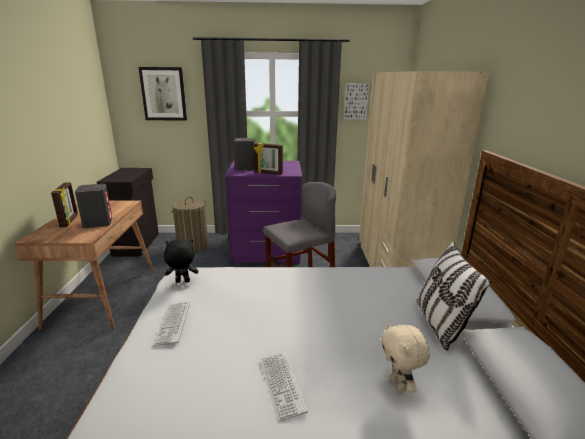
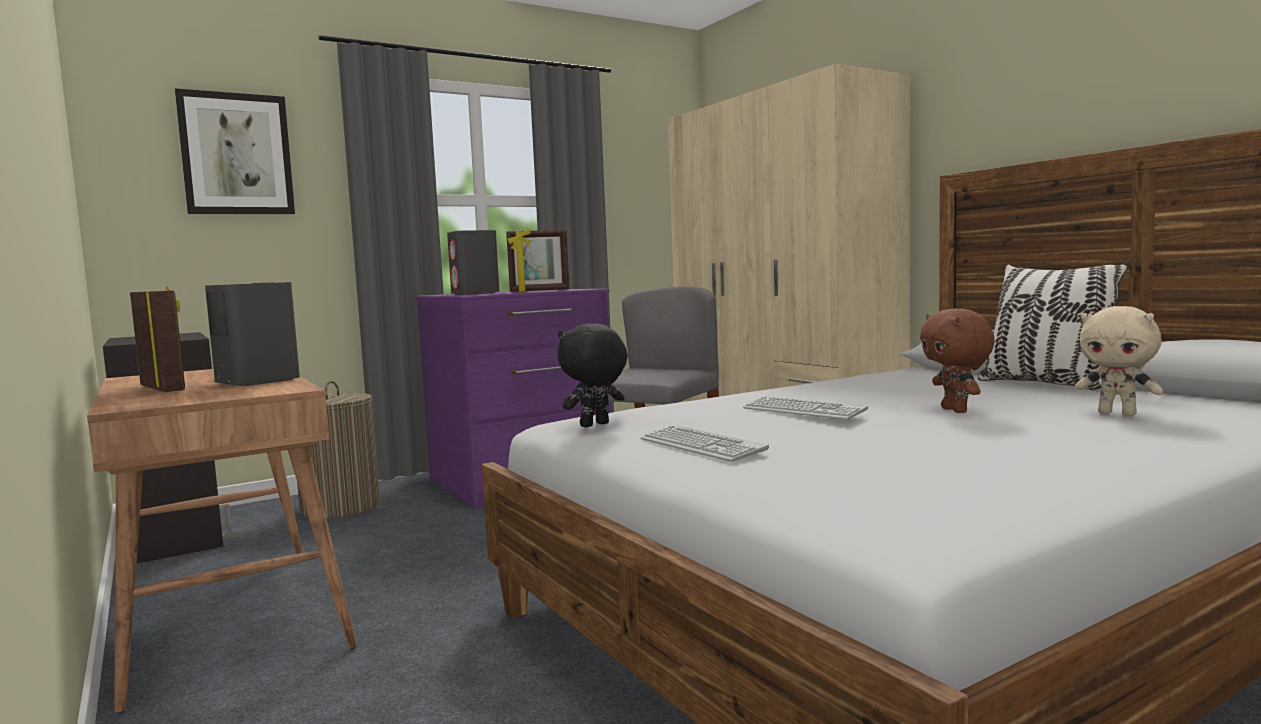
camera: 30 degrees left, 15 degrees down
(282, 385) = (1003, 440): keyboard -> keyboard (803, 410)
(329, 337) = (956, 410): none -> brown plush toy
(355, 101) = (624, 179): picture -> none

